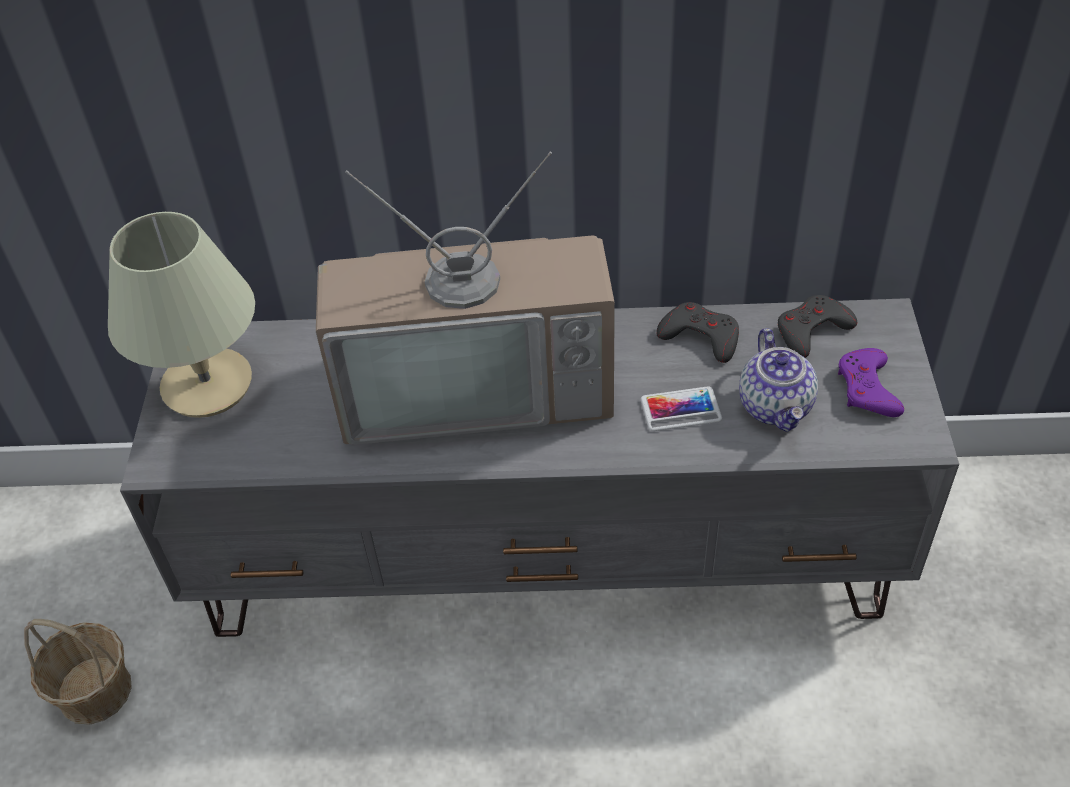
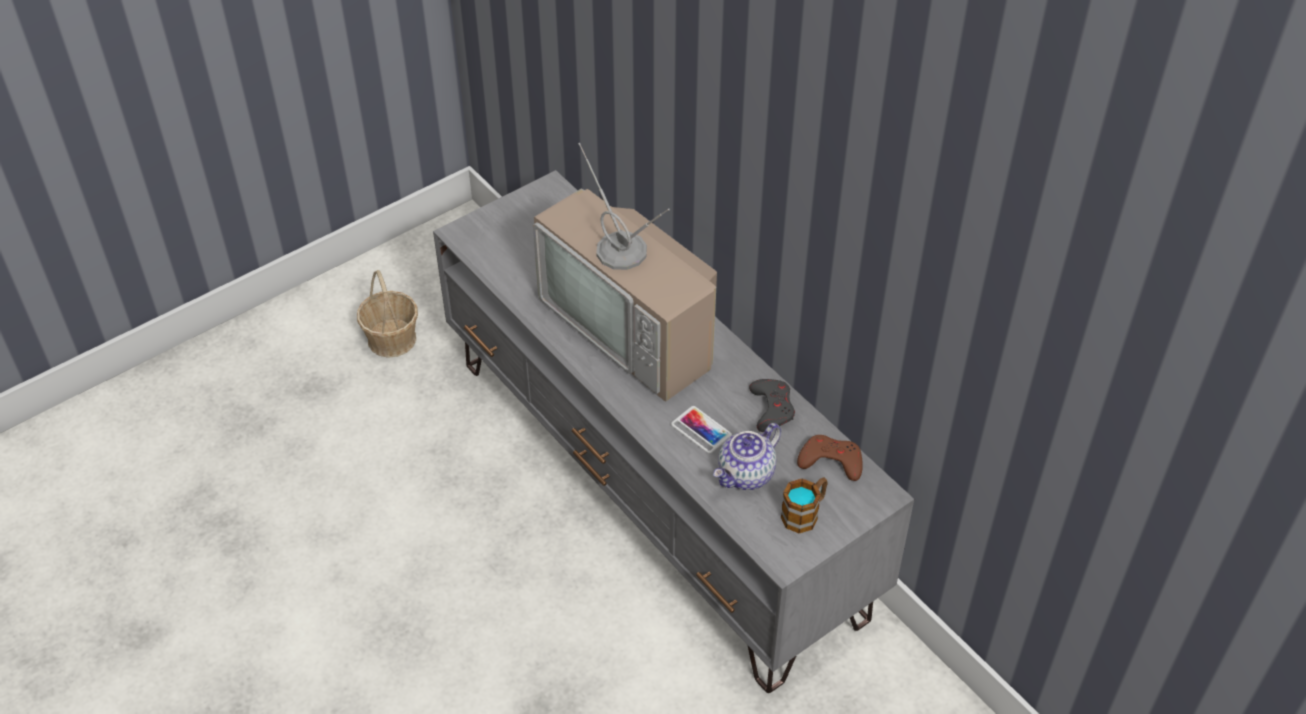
camera: 50 degrees right, 0 degrees up
(206, 385) = (529, 215): beige table lamp -> none
(811, 331) = (831, 461): grey game controller -> brown game controller
(867, 389) = (805, 513): purple game controller -> mug

